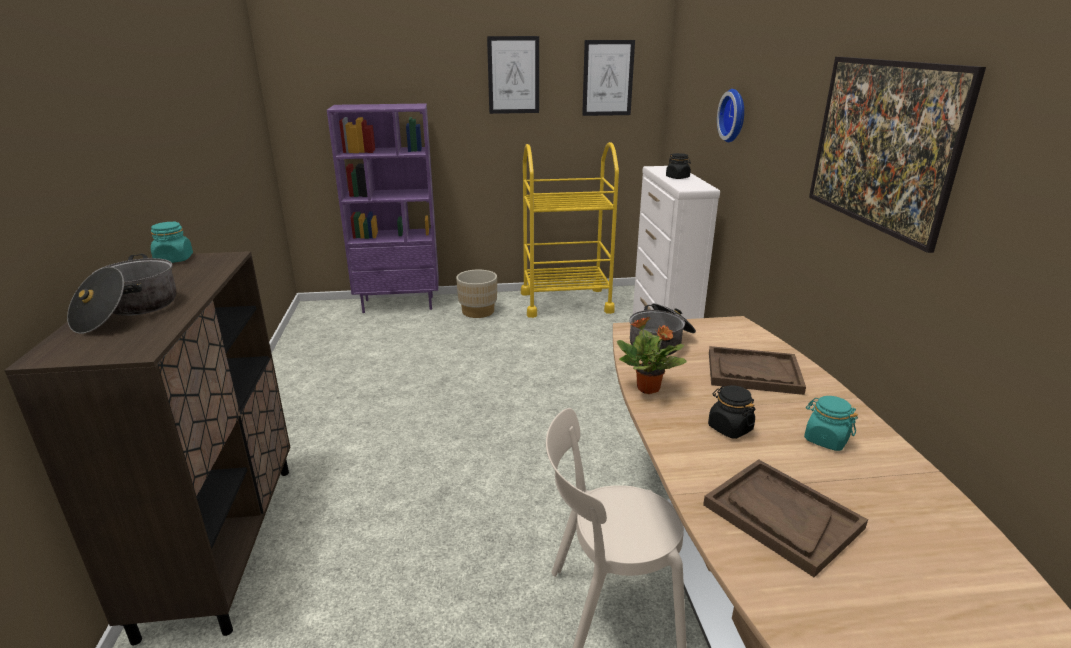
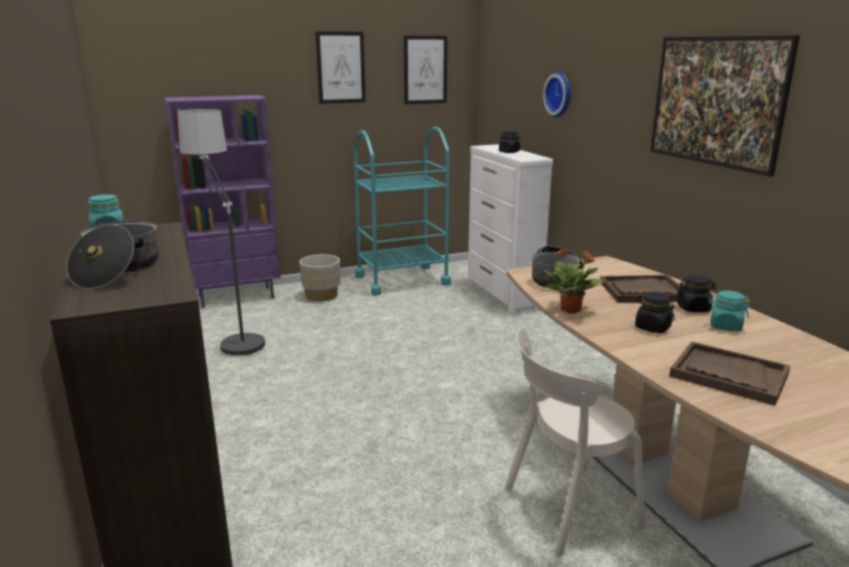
camera: 15 degrees left, 5 degrees down
(373, 346) = (231, 335): none -> floor lamp
(566, 302) = (402, 280): yellow cart -> turquoise cart
(801, 406) = (693, 308): none -> black jar

